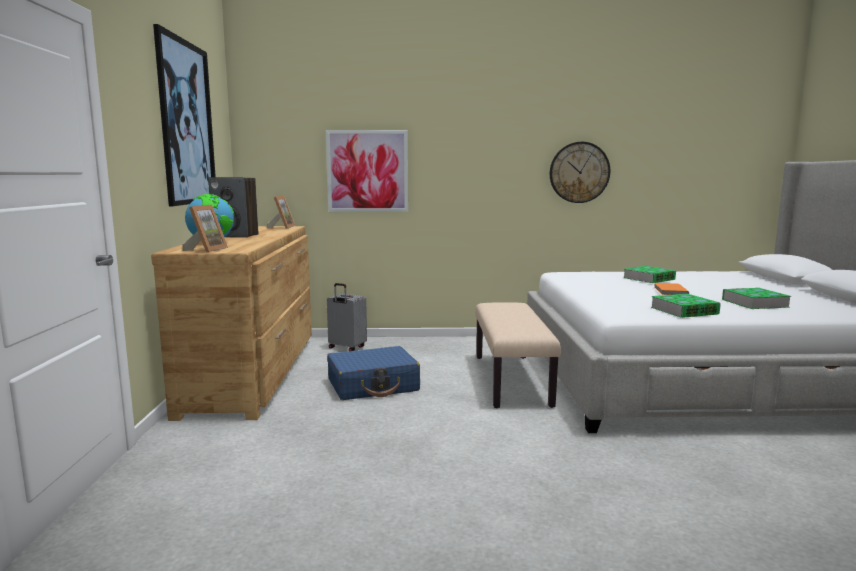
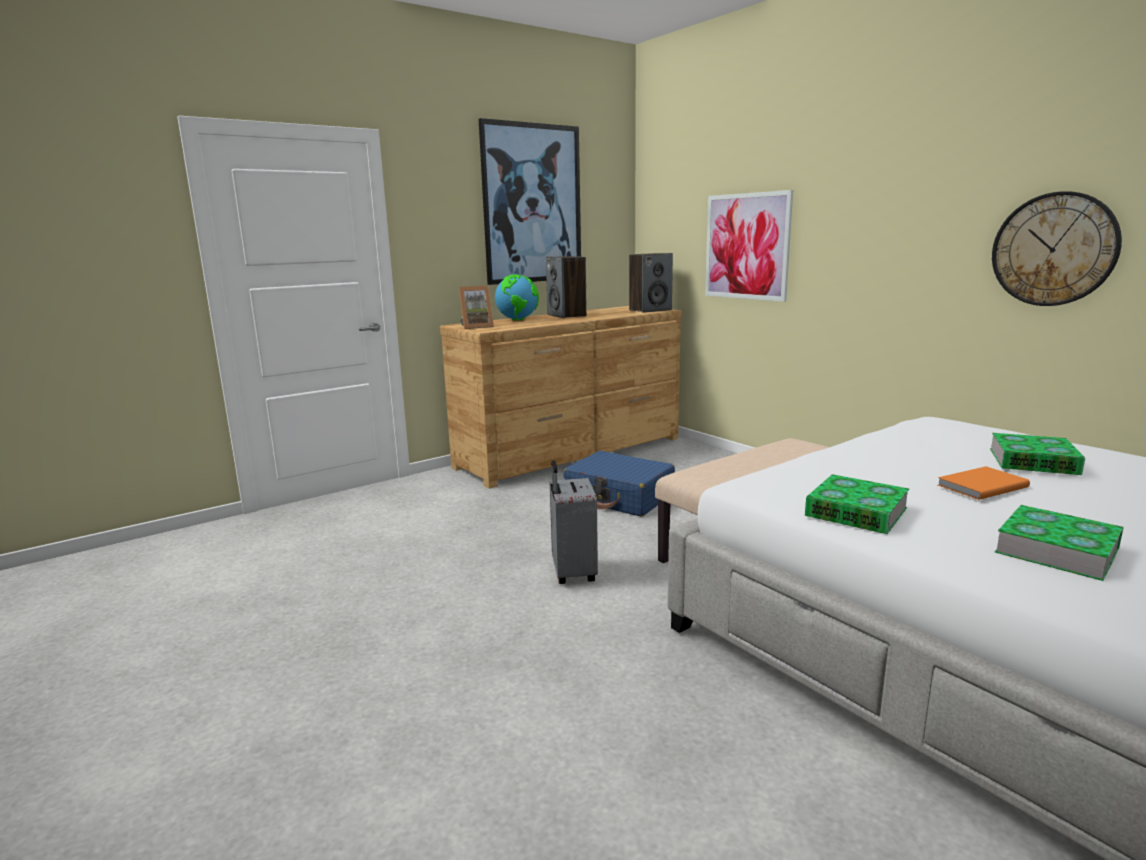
camera: 55 degrees right, 5 degrees up
(282, 227) = (650, 310): picture frame -> speaker
(346, 348) = (686, 457): grey suitcase -> grey suitcase (572, 573)

